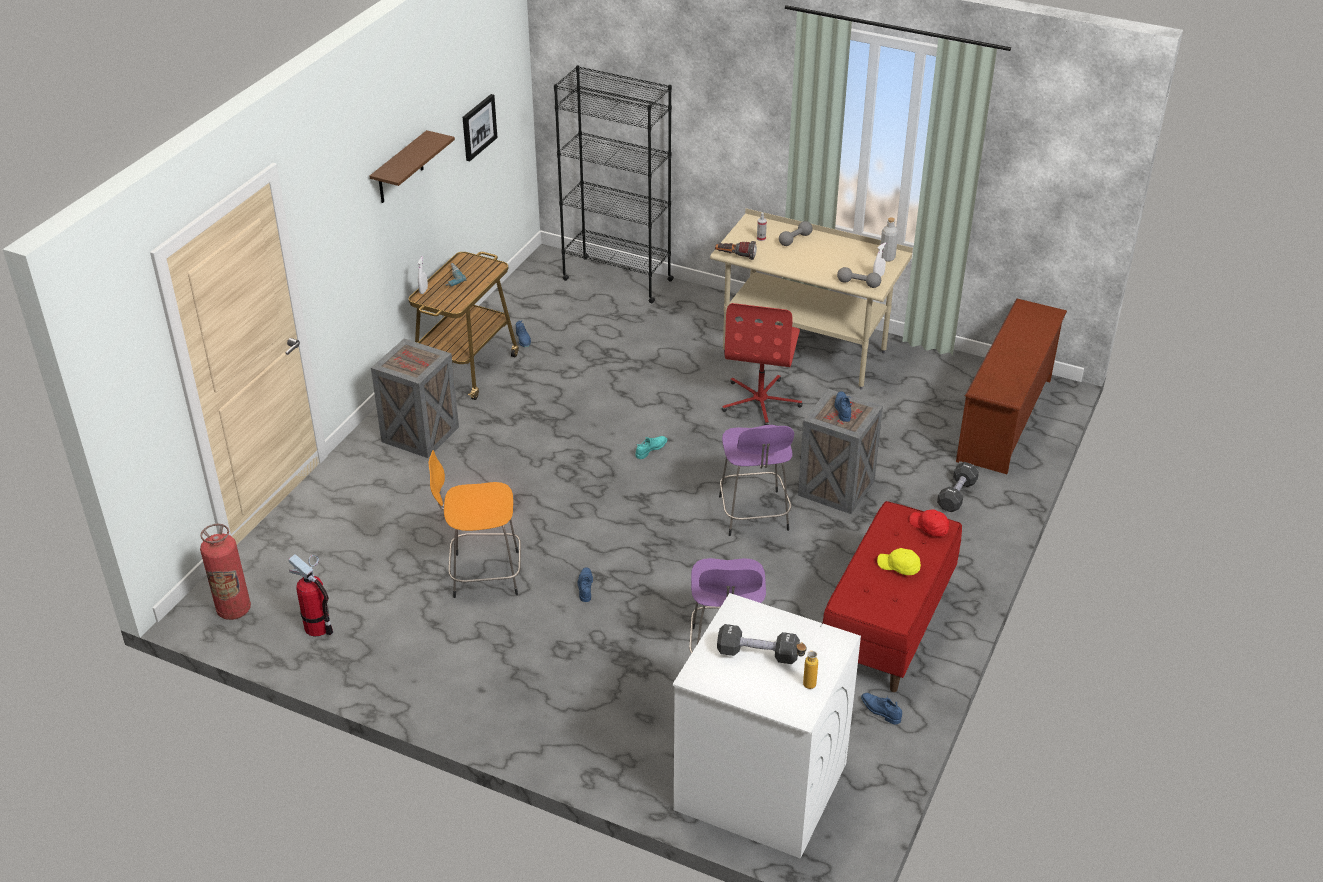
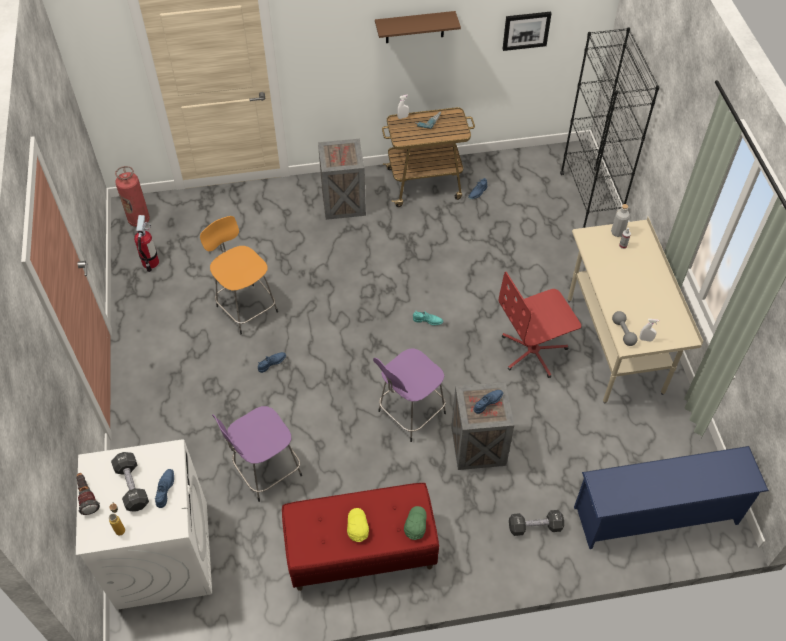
camera: 55 degrees right, 15 degrees up
(735, 257) = (584, 244): flashlight -> flashlight (87, 496)
(795, 239) = (642, 265): grey dumbbell -> none
(880, 711) = (273, 590): blue shoe -> blue shoe (165, 489)
(887, 258) = (677, 332): grey bottle -> grey bottle (617, 232)
(929, 527) = (415, 525): red cap -> green cap
(1006, 420) = (656, 517): brown shoe rack -> blue shoe rack

